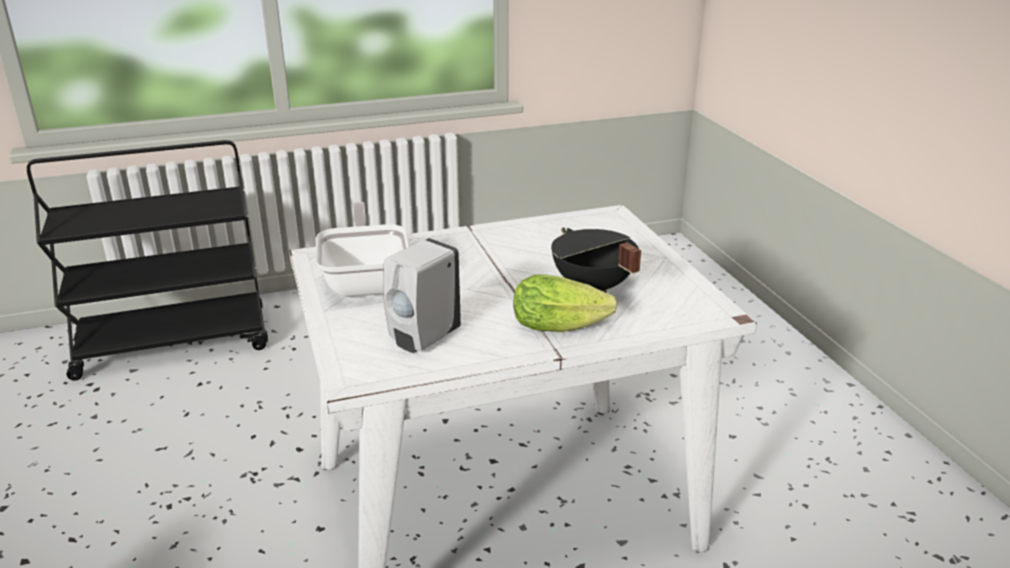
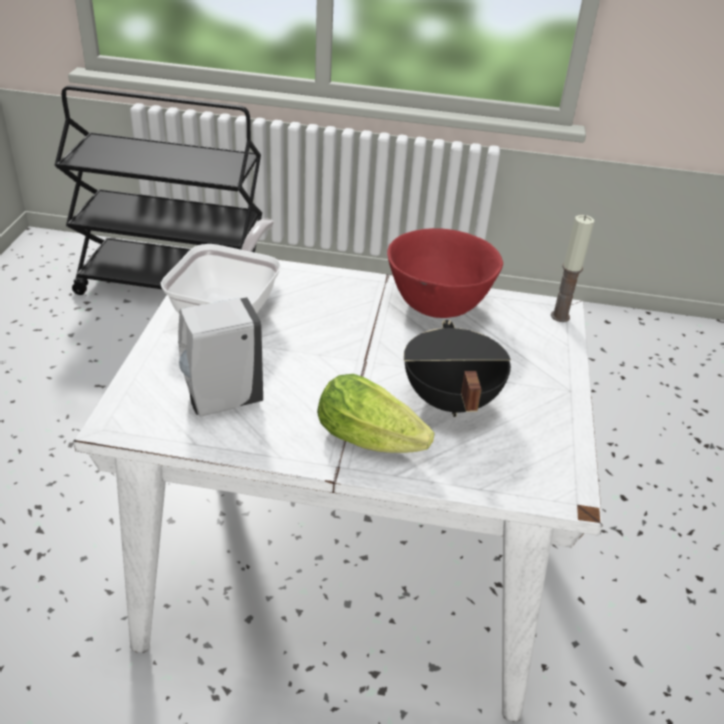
camera: 25 degrees right, 10 degrees up
(526, 234) = (437, 306): none -> red bowl
(617, 217) = (560, 316): none -> candle

